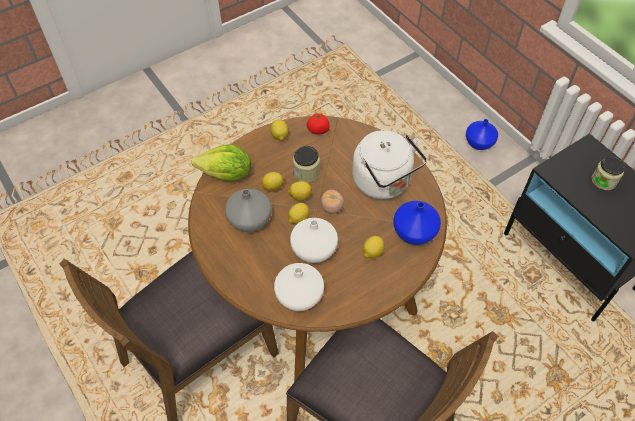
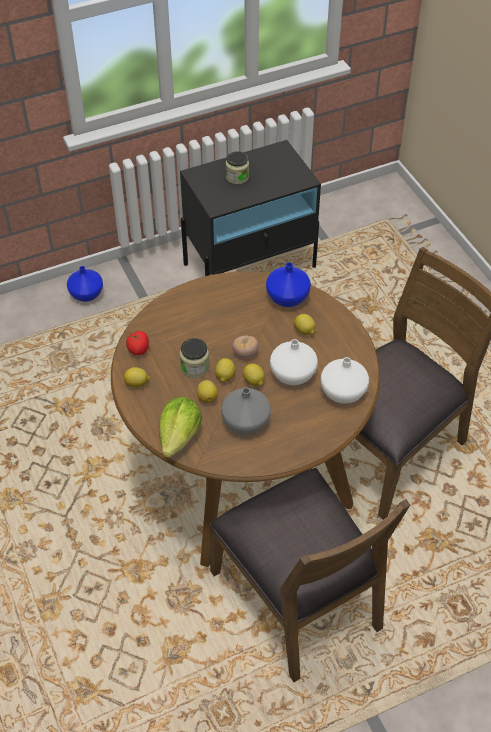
camera: 80 degrees left, 5 degrees down
(384, 183) = (224, 308): white kettle -> none

